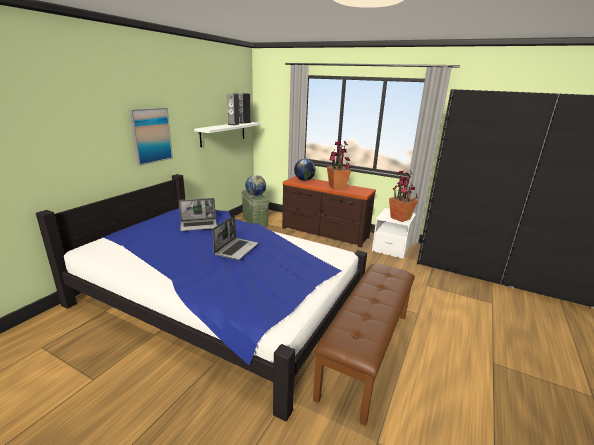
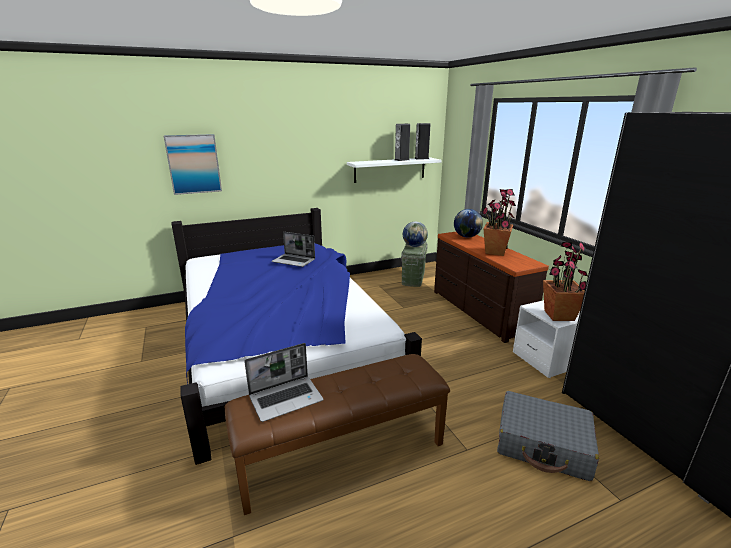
camera: 40 degrees right, 0 degrees up
(151, 135) = (291, 166): picture -> picture (193, 164)
(236, 249) = (286, 290): laptop -> laptop (286, 398)
(441, 293) = (543, 444): none -> grey suitcase

